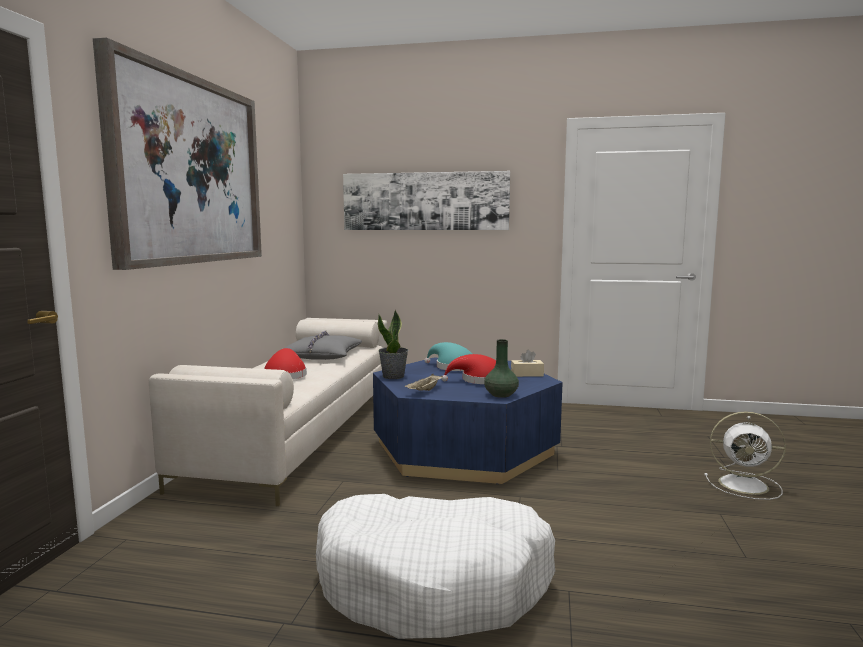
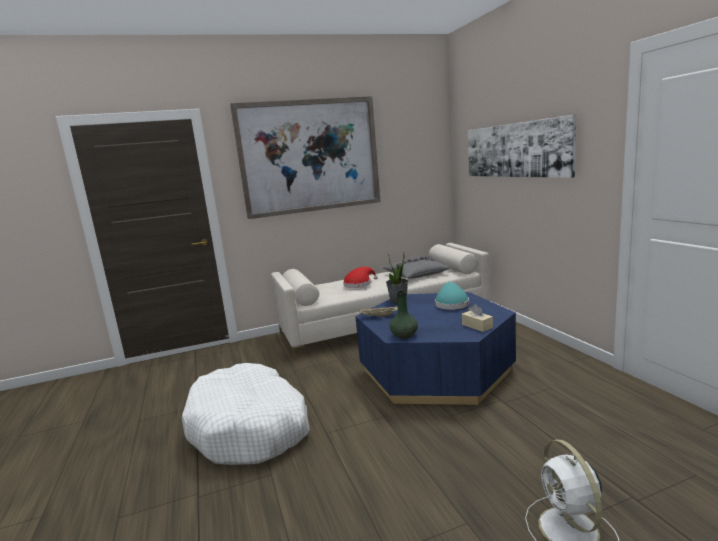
camera: 60 degrees right, 5 degrees up
(479, 380) = (430, 320): red hat -> none

